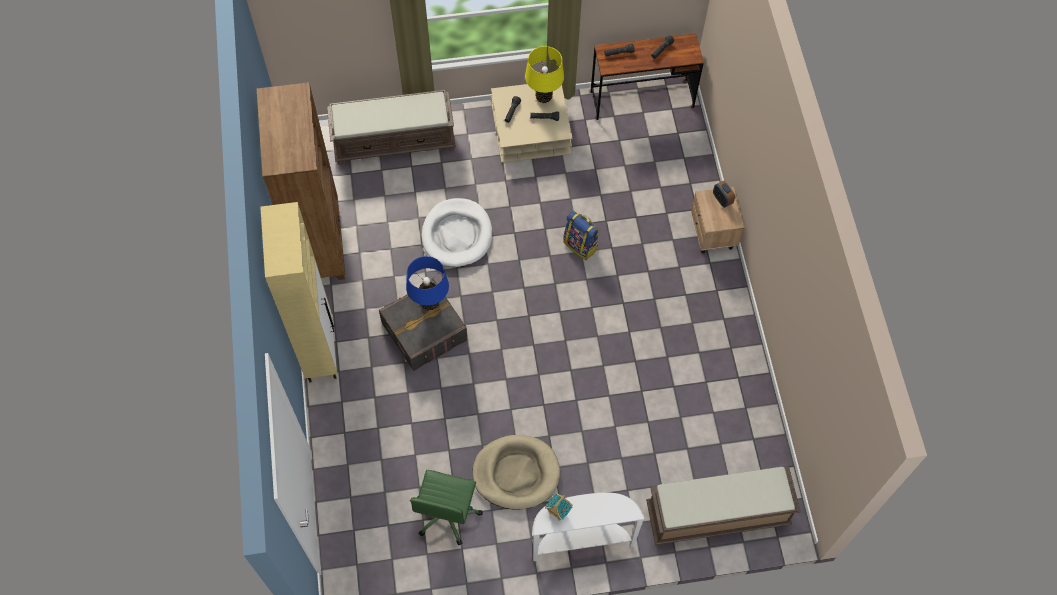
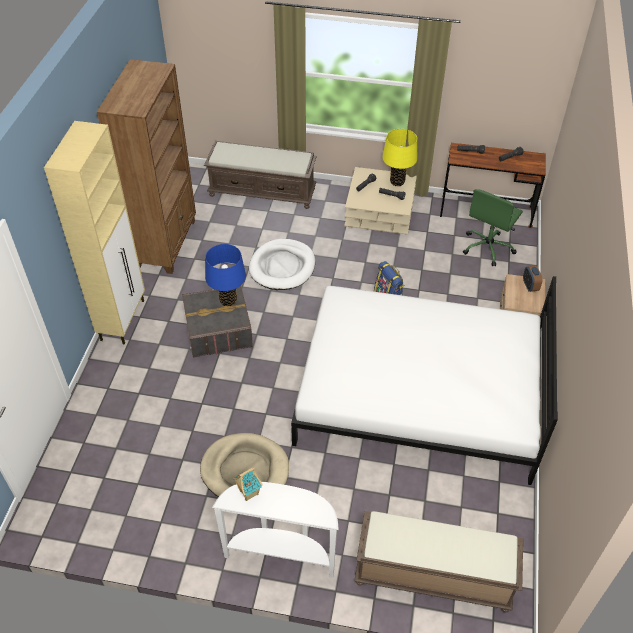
camera: 20 degrees right, 15 degrees down
(447, 514) = (163, 486): green office chair -> green office chair (488, 247)
(646, 341) = (419, 394): none -> white bed

